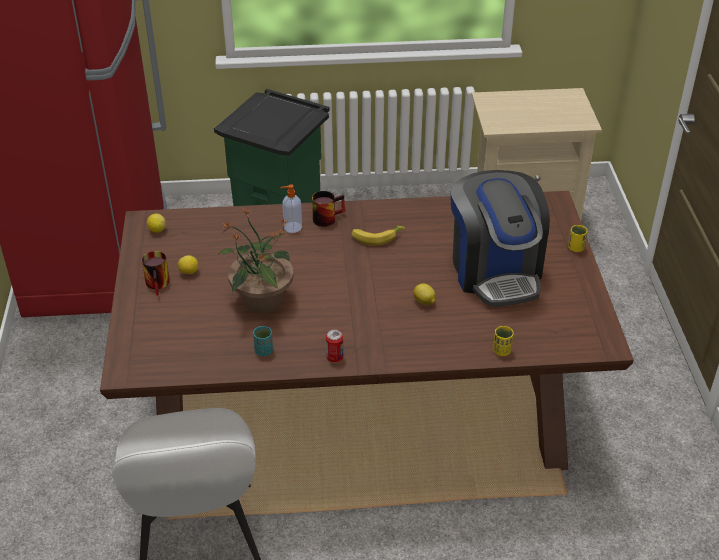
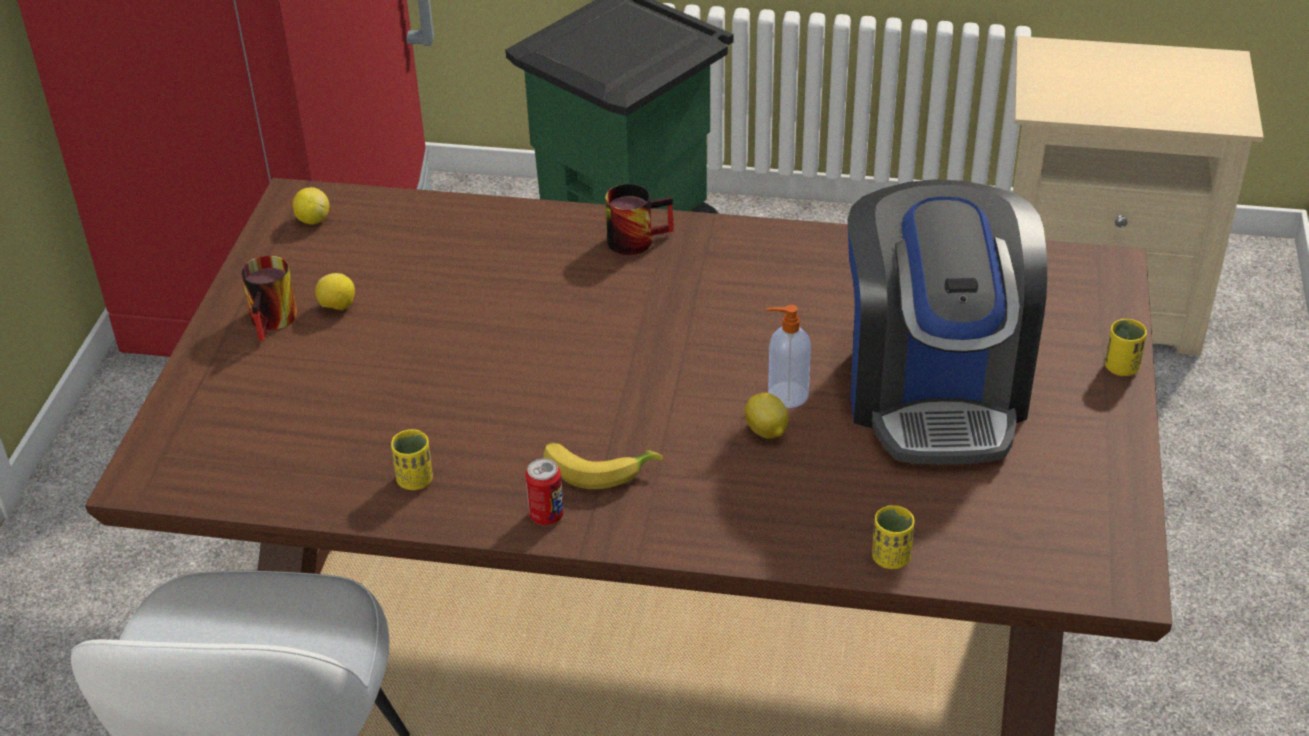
camera: 15 degrees right, 0 degrees up
(261, 301) = (450, 381): potted plant -> none
(264, 351) = (415, 480): turquoise cup -> yellow cup
(292, 227) = (563, 248): soap dispenser -> soap dispenser (786, 395)
(376, 237) = (718, 289): banana -> banana (598, 468)

